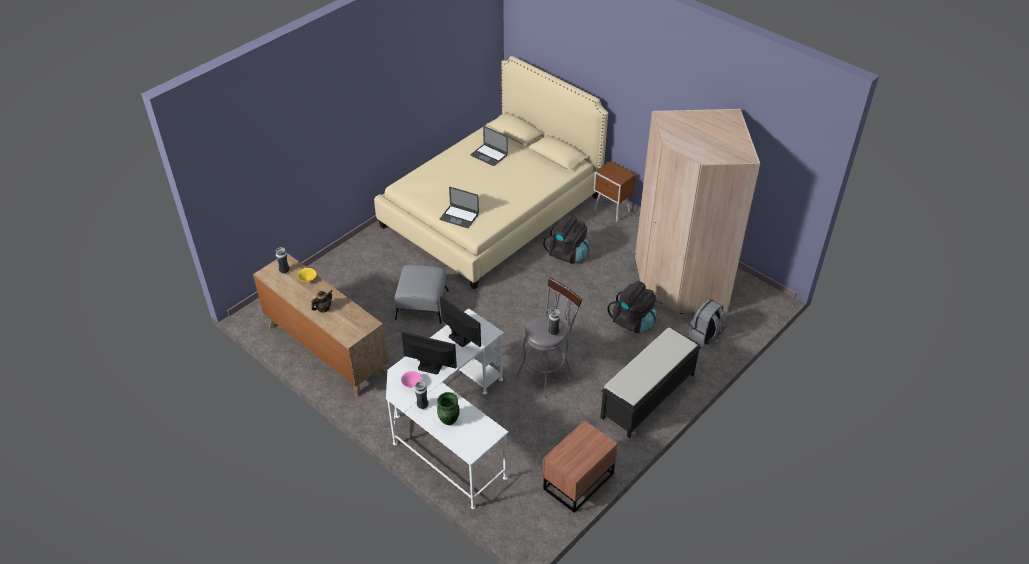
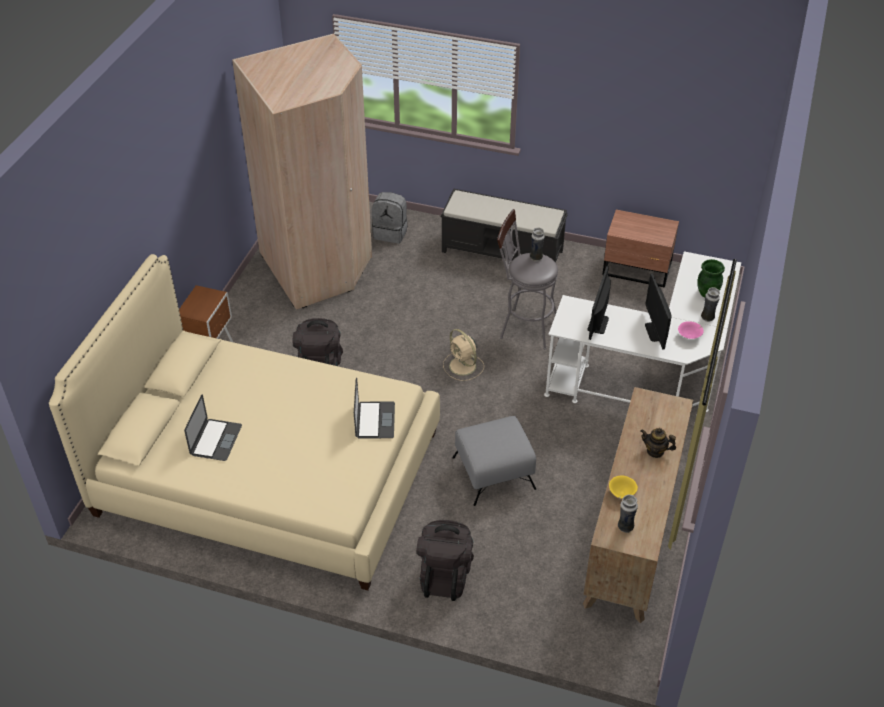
camera: 115 degrees left, 0 degrees up
(526, 324) = (463, 366): none -> beige fan
(633, 322) = (405, 286): black backpack -> black backpack (445, 575)

